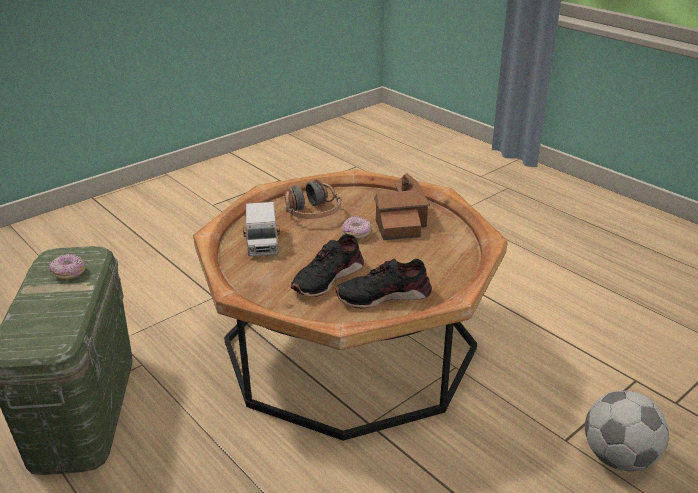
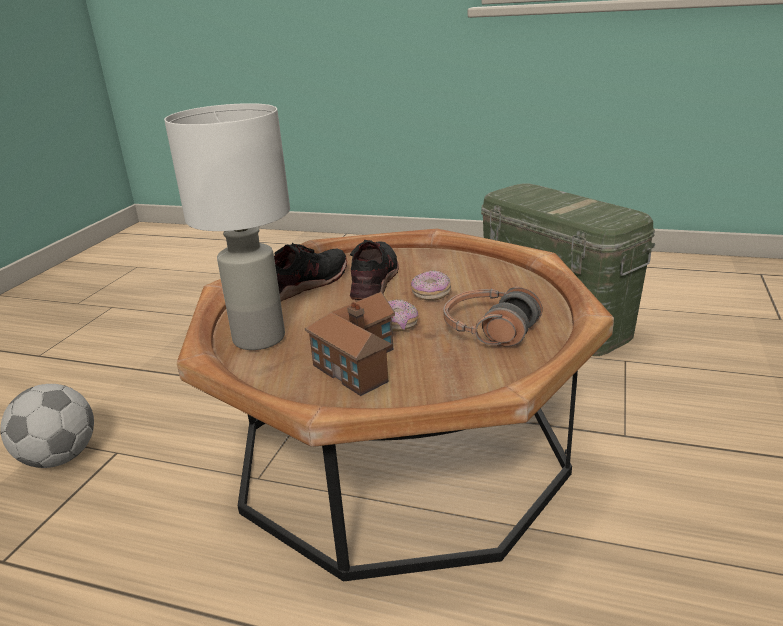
camera: 150 degrees right, 5 degrees down
(69, 273) = (587, 212): donut -> donut (431, 294)
(262, 243) = (488, 283): toy truck -> none
(448, 255) = (258, 339): none -> white table lamp

